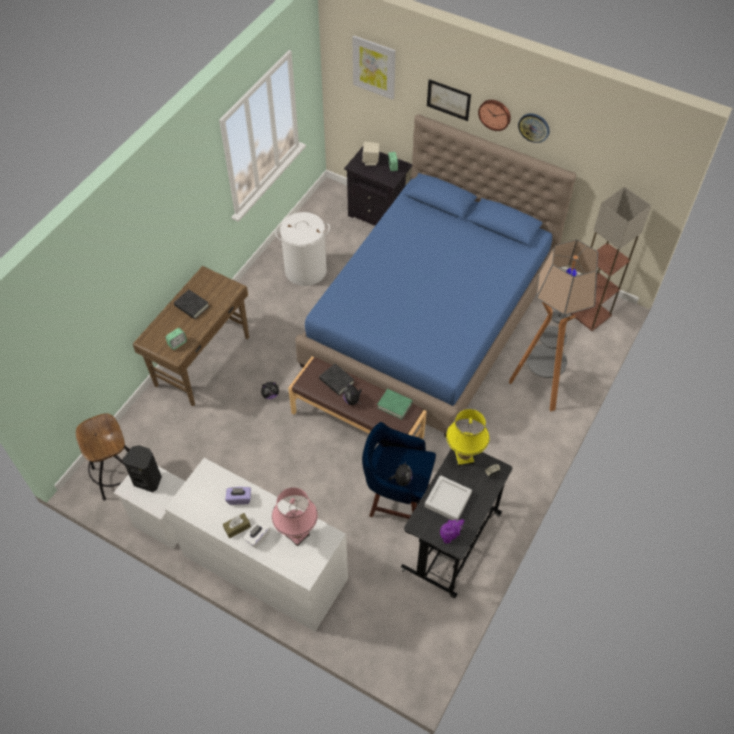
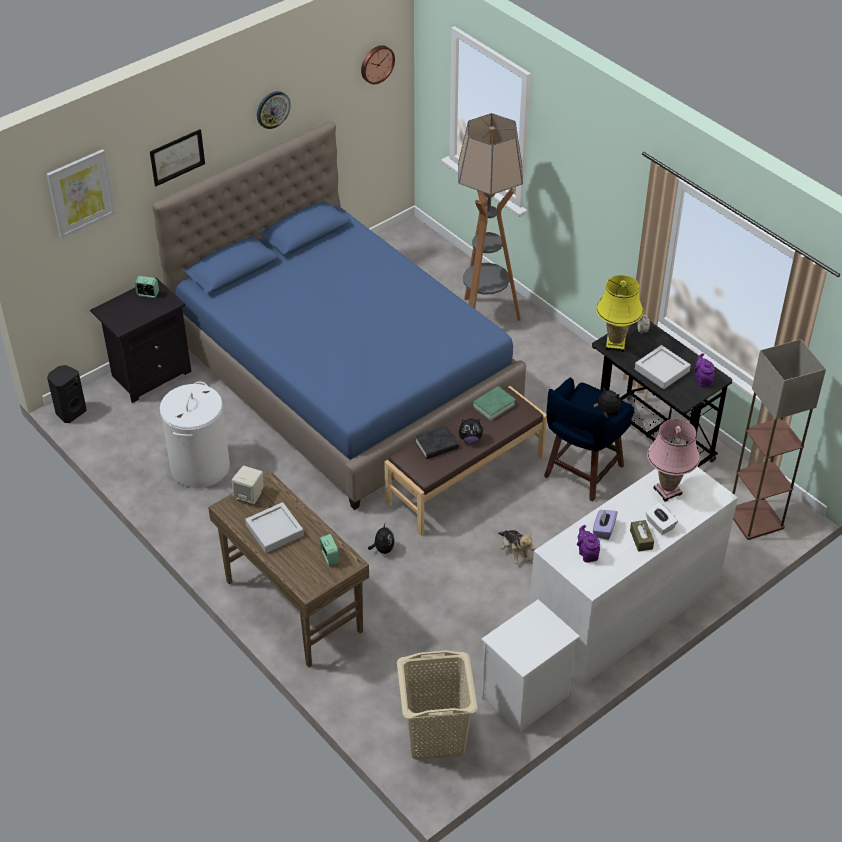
camera: 70 degrees left, 10 degrees down
(117, 475) = (435, 736): brown stool -> beige laundry basket
(148, 480) = (519, 637): black speaker -> black speaker (70, 412)
(192, 306) = (274, 530): black book -> grey tray
(211, 493) = (587, 554): none -> purple teapot
(296, 477) = (514, 552): none -> plush toy
(371, 161) = (124, 310): beige speaker -> beige speaker (249, 495)
(495, 114) = (230, 129): wall clock -> wall clock (376, 63)
(590, 314) = (409, 250): floor lamp -> floor lamp (754, 519)

